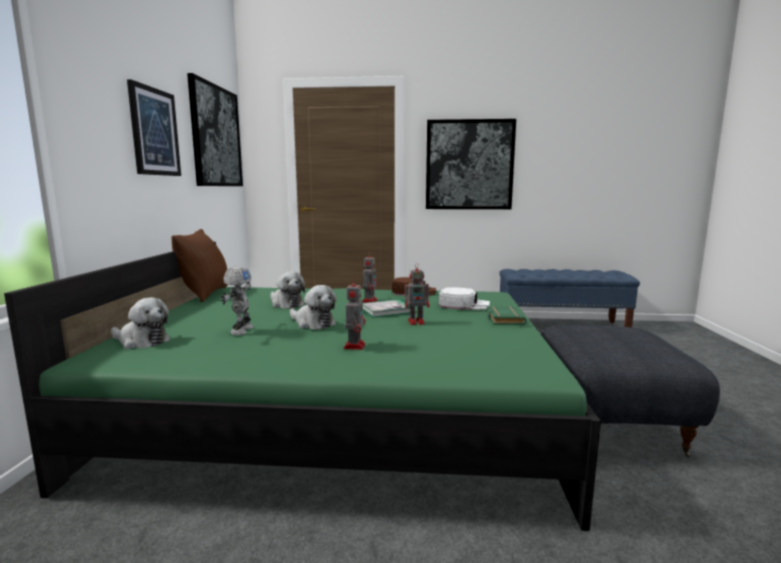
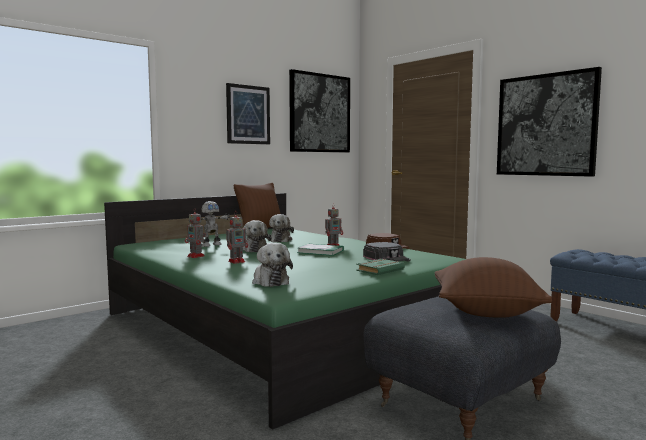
camera: 45 degrees right, 5 degrees down
(141, 341) = (166, 242): plush toy -> plush toy (270, 281)
(417, 322) = (313, 259): toy robot -> toy robot (196, 256)
(463, 304) = (387, 258): white cap -> black cap
(635, 337) = (486, 312): none -> brown pillow

